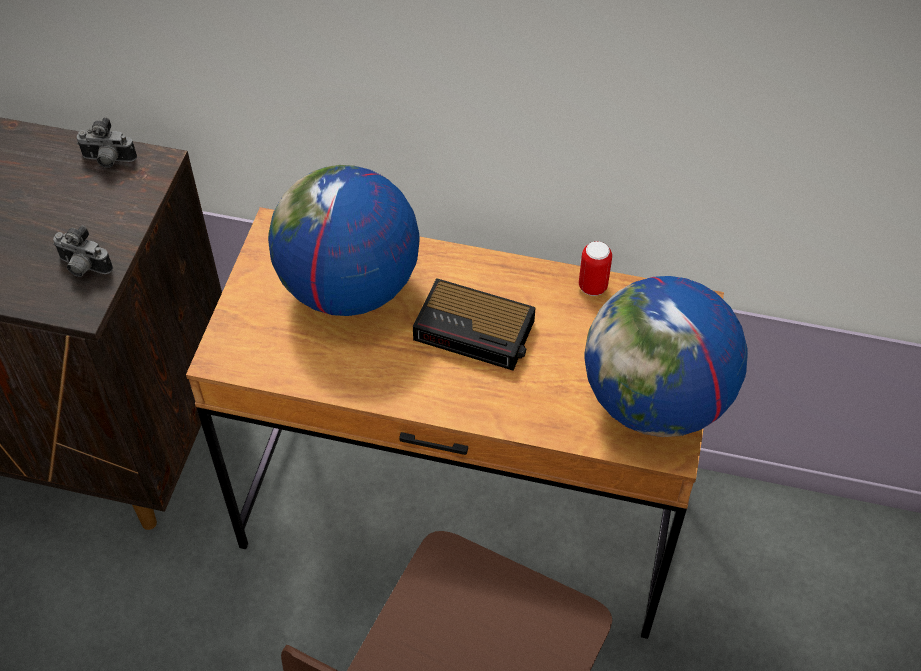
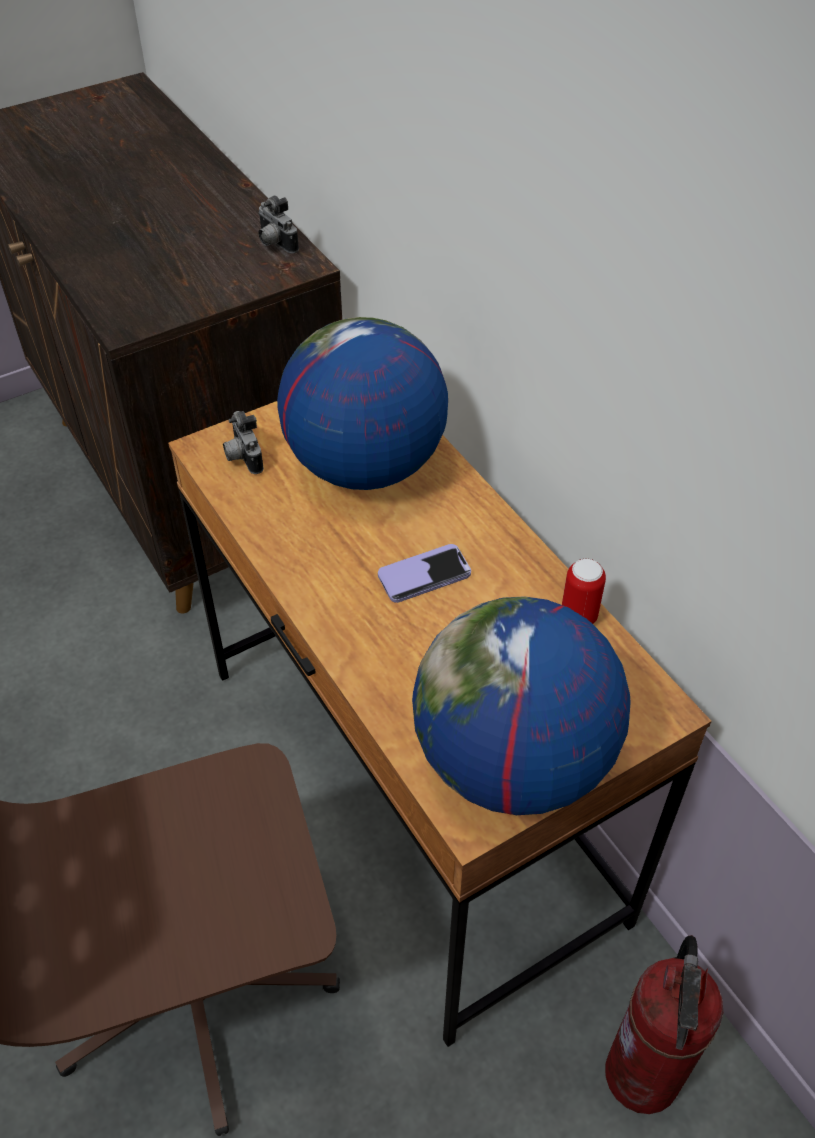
camera: 45 degrees right, 5 degrees down
(83, 268) = (161, 302): camera -> camera (242, 457)
(476, 331) = (424, 575): alarm clock -> phone
(760, 553) = (643, 1076): none -> fire extinguisher

